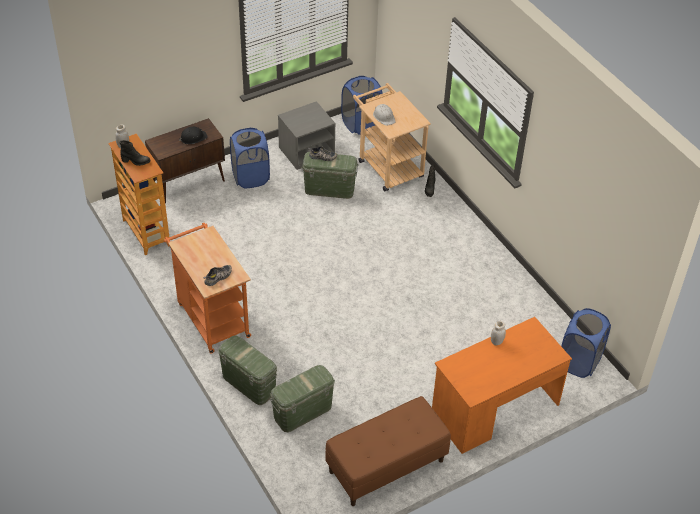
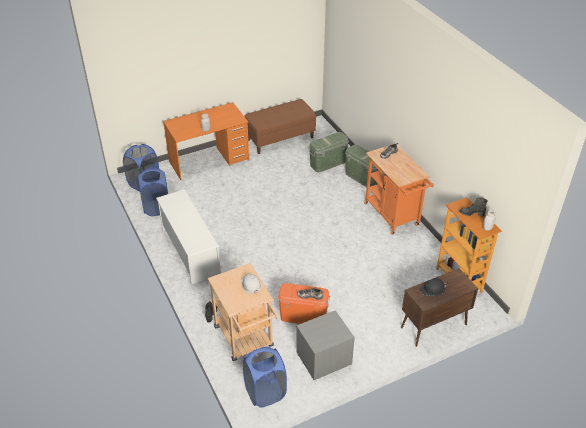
camera: 175 degrees left, 5 degrees down
(250, 177) = (376, 331): blue laundry basket -> blue laundry basket (156, 208)
(329, 189) = (303, 316): green storage box -> orange storage box
(476, 258) = (190, 251): none -> white shoe rack

